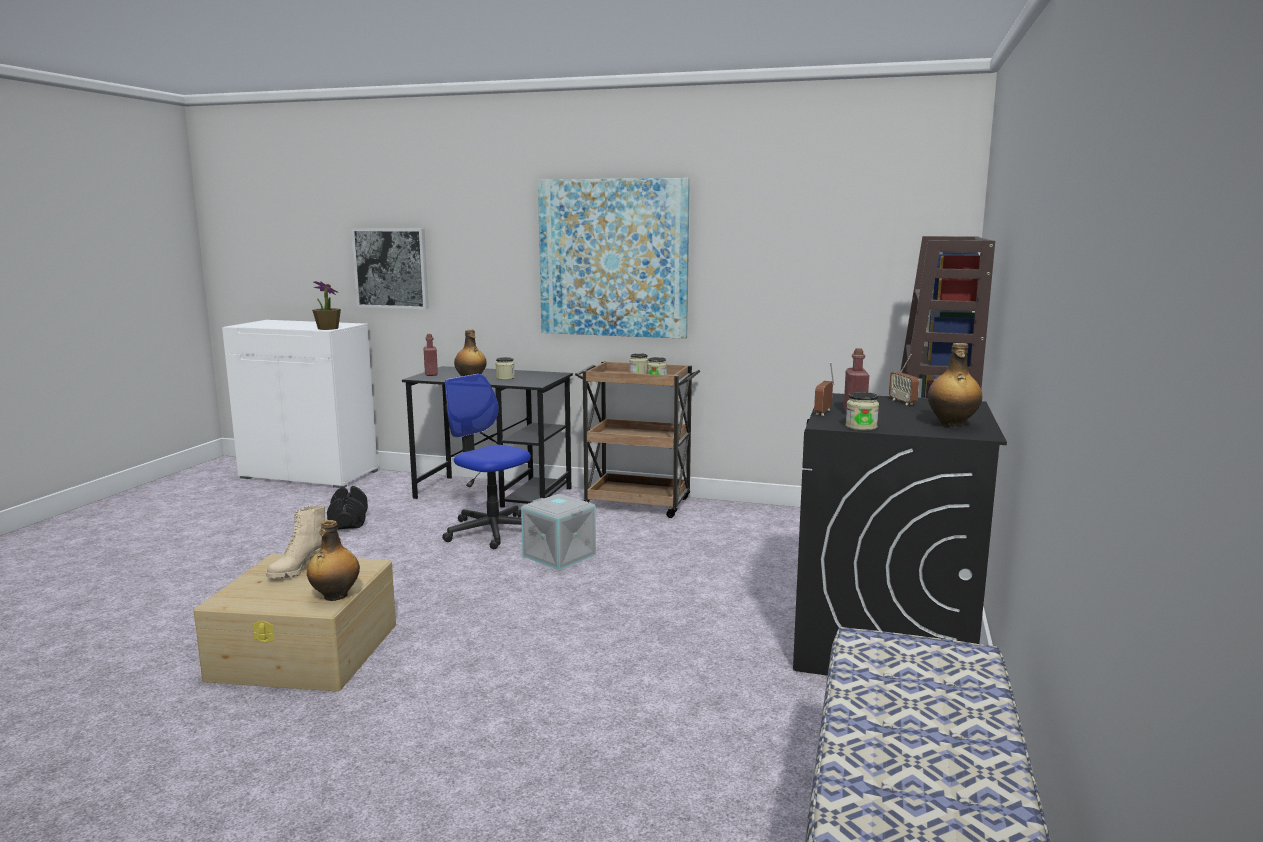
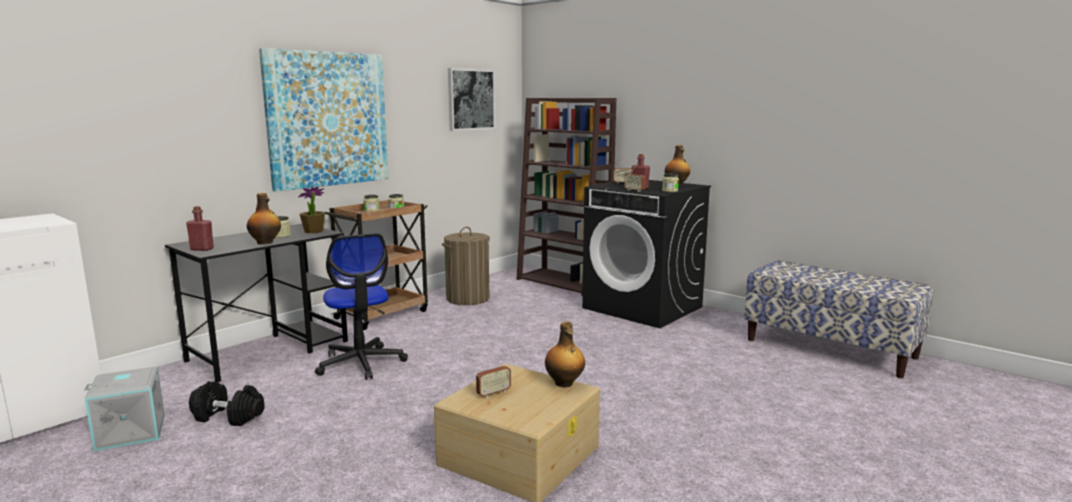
camera: 65 degrees left, 0 degrees up
(298, 570) = (493, 393): beige boot -> radio
(327, 328) = (51, 222): potted plant -> potted plant (313, 231)
(391, 268) = (80, 142): picture -> picture (471, 99)
(491, 531) = (361, 363): office chair -> office chair turned 90 degrees counterclockwise
(560, 555) = (445, 349): grey storage box -> grey storage box (131, 431)
(747, 526) = (468, 298): none -> laundry basket

